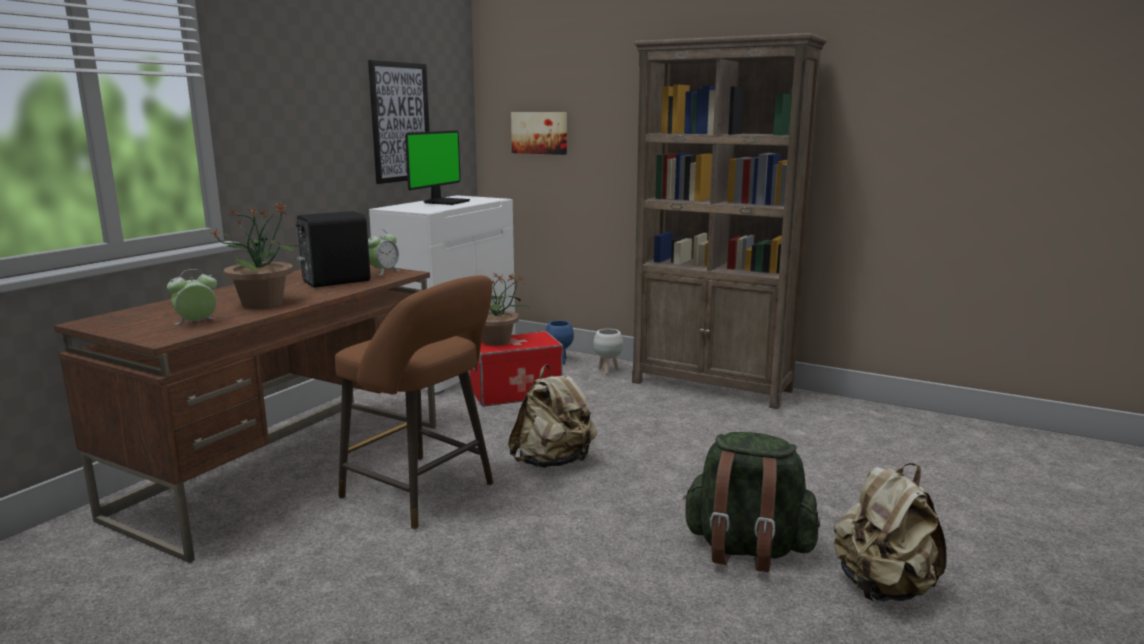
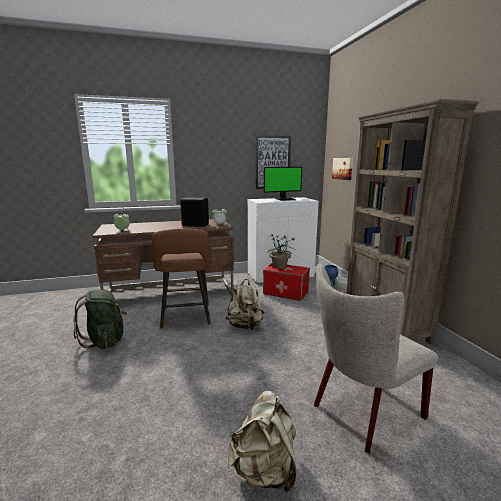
camera: 45 degrees right, 0 degrees up
(264, 303) = (155, 228): potted plant -> none
(747, 549) = (243, 405): green backpack -> green backpack (105, 340)
(856, 487) = (362, 412): none -> beige chair

